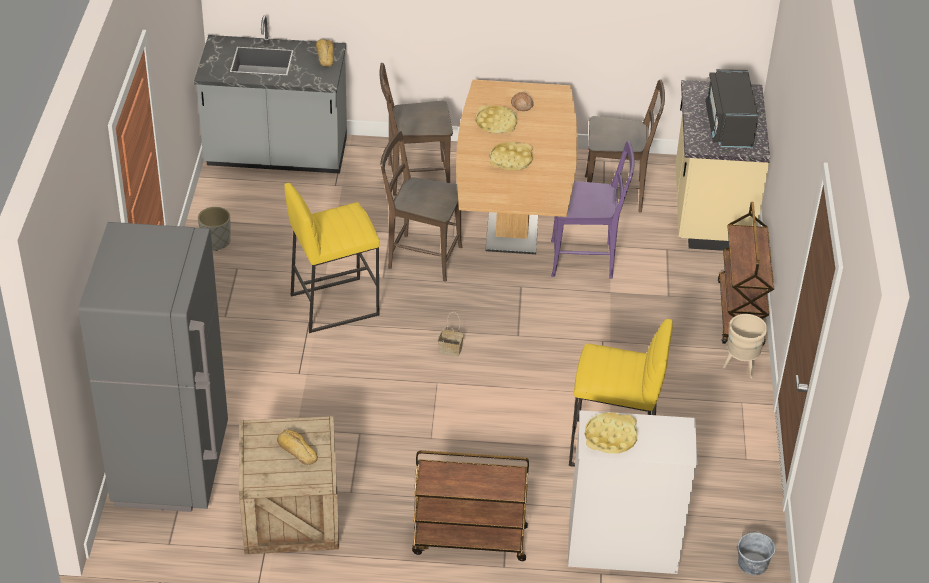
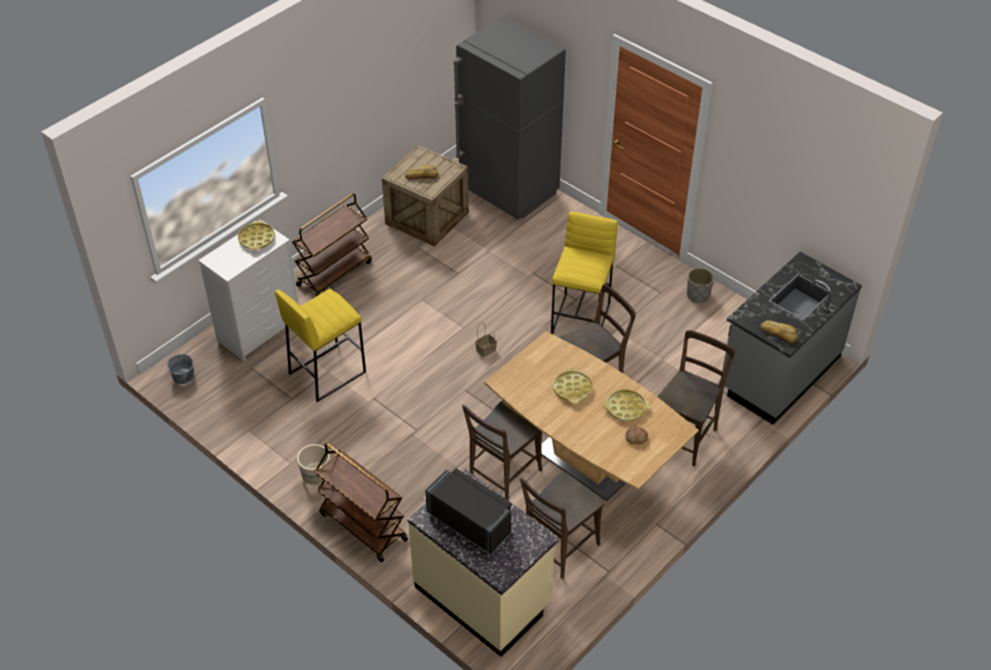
camera: 130 degrees right, 5 degrees up
(586, 260) = (502, 476): purple chair -> brown chair

